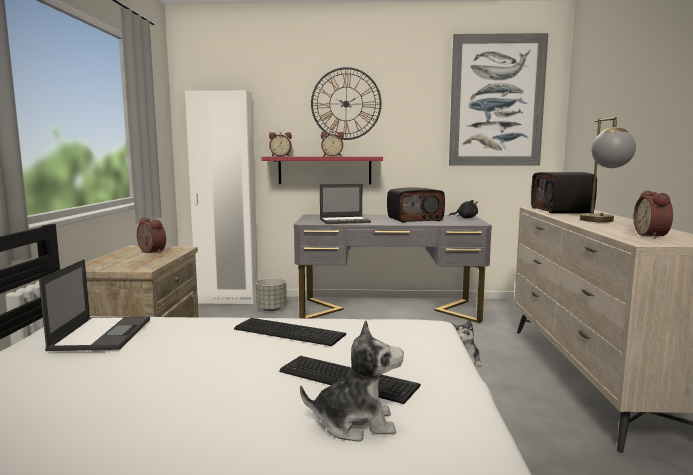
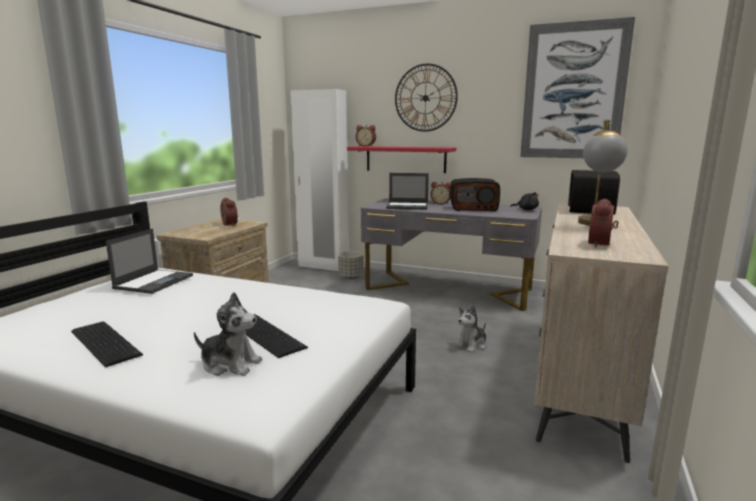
camera: 20 degrees right, 5 degrees up
(289, 331) = (272, 295): keyboard -> keyboard (107, 342)
(332, 156) = (407, 147): alarm clock -> alarm clock (441, 203)

